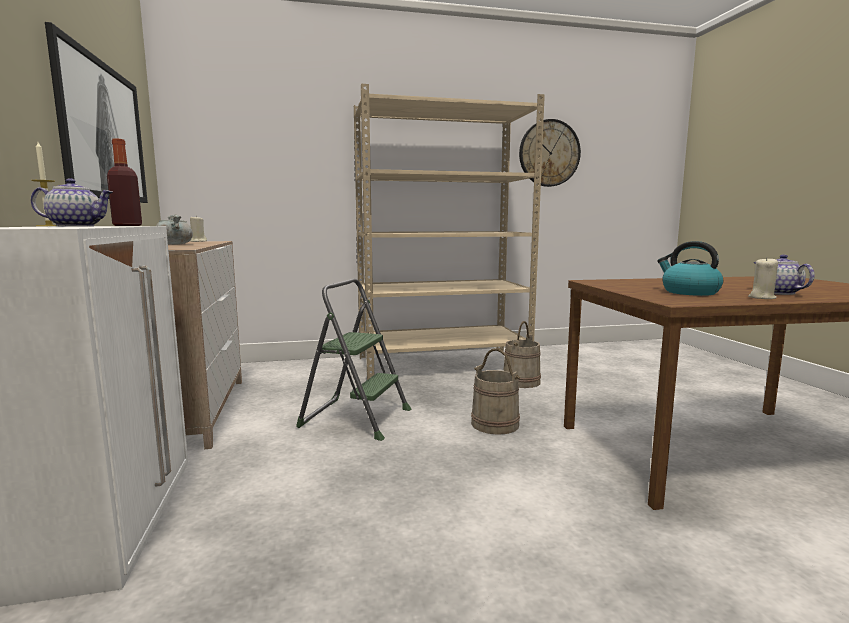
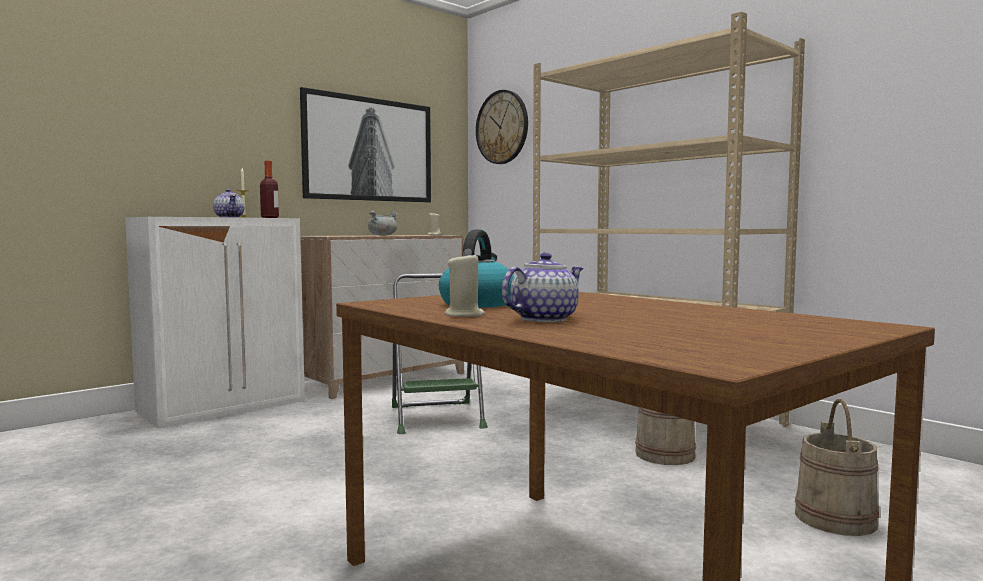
camera: 60 degrees right, 5 degrees down
(495, 424) = (494, 464): beige bucket -> beige bucket (836, 518)
(549, 153) = (895, 88): wall clock -> wall clock (502, 127)

